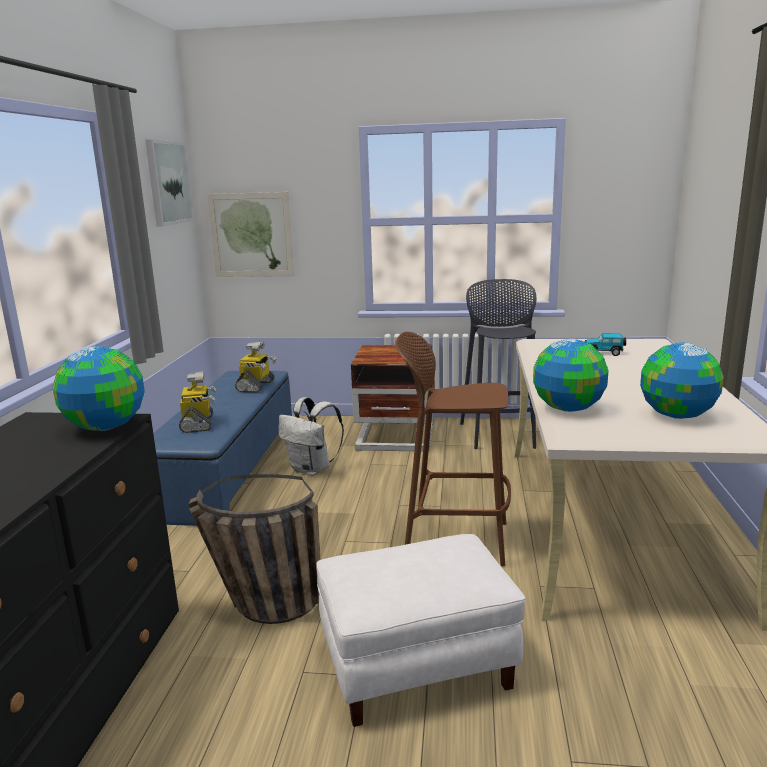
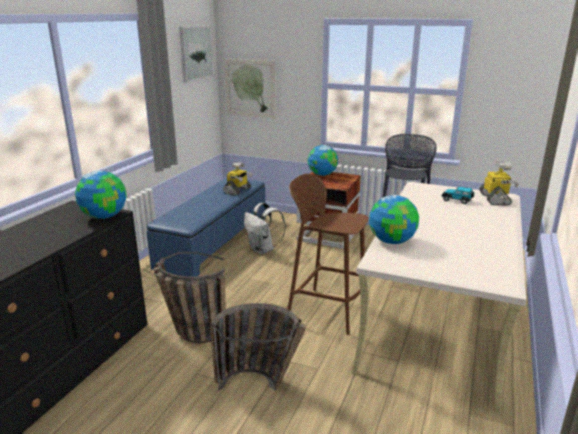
camera: 15 degrees right, 5 degrees up
(198, 424) = (189, 213): toy robot -> toy robot (495, 199)
(416, 666) = (260, 384): white ottoman -> basket
(676, 415) = (460, 257): globe -> globe (322, 174)

